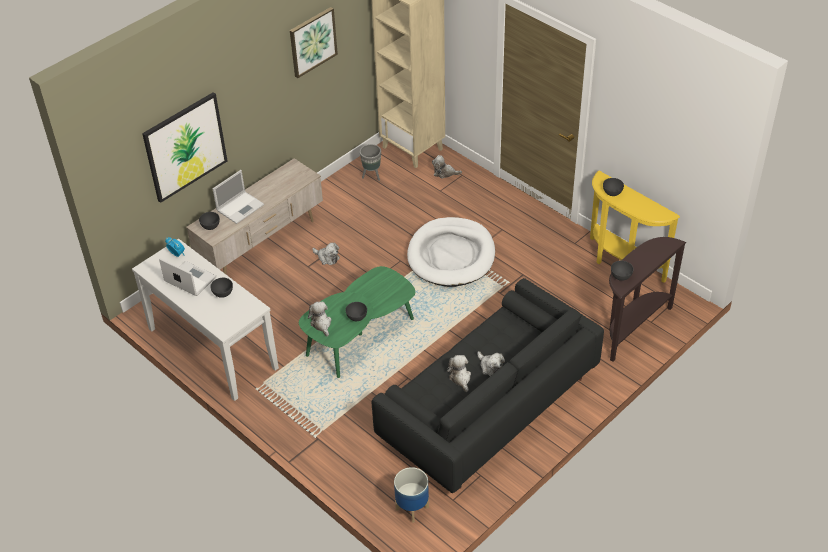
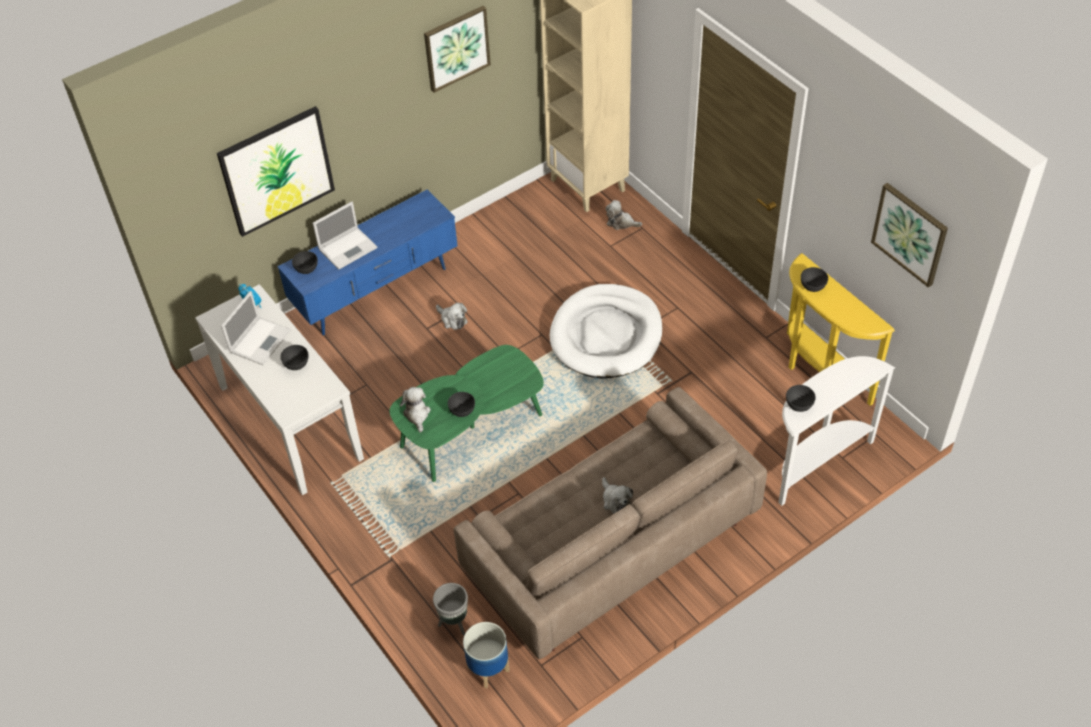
camera: 10 degrees right, 5 degrees up
(189, 279) = (260, 340): laptop -> laptop turned 75 degrees clockwise
(261, 244) = (377, 292): beige tv stand -> blue tv stand
(372, 176) = (529, 217): grey planter -> grey planter (454, 624)
(460, 378) = (574, 510): plush toy -> none
(488, 407) = (610, 546): black sofa -> beige sofa
(632, 328) = (816, 462): brown console table -> white console table
(686, 137) = (910, 234): none -> picture

